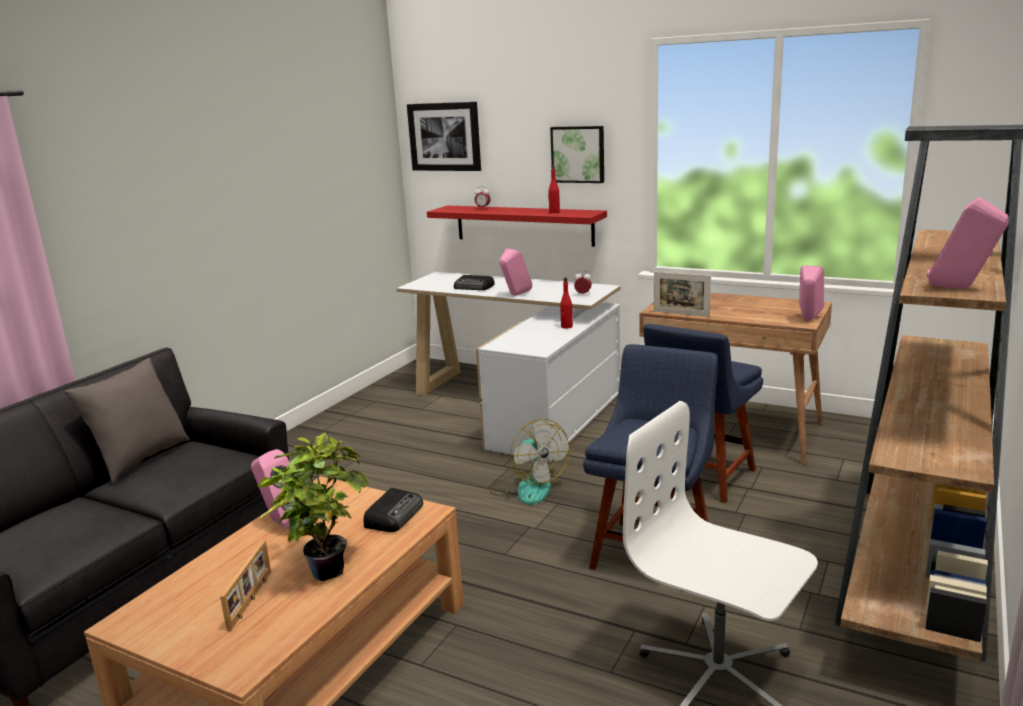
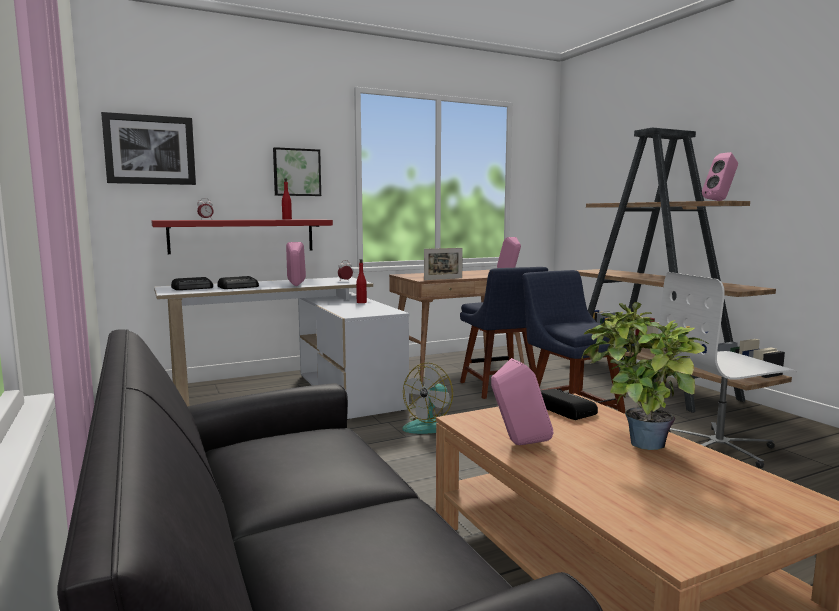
camera: 55 degrees left, 10 degrees down
(140, 459) = (230, 471): grey pillow -> none
(251, 599) = (673, 479): picture frame -> none
(444, 281) = (193, 288): none -> radio
(528, 487) = (430, 425): fan -> fan turned 120 degrees clockwise

